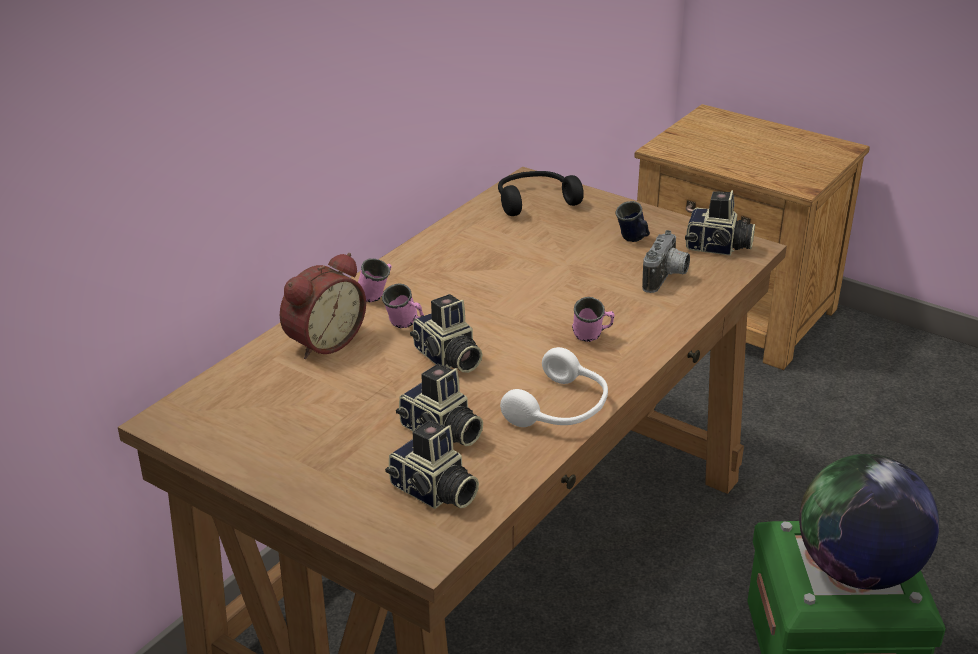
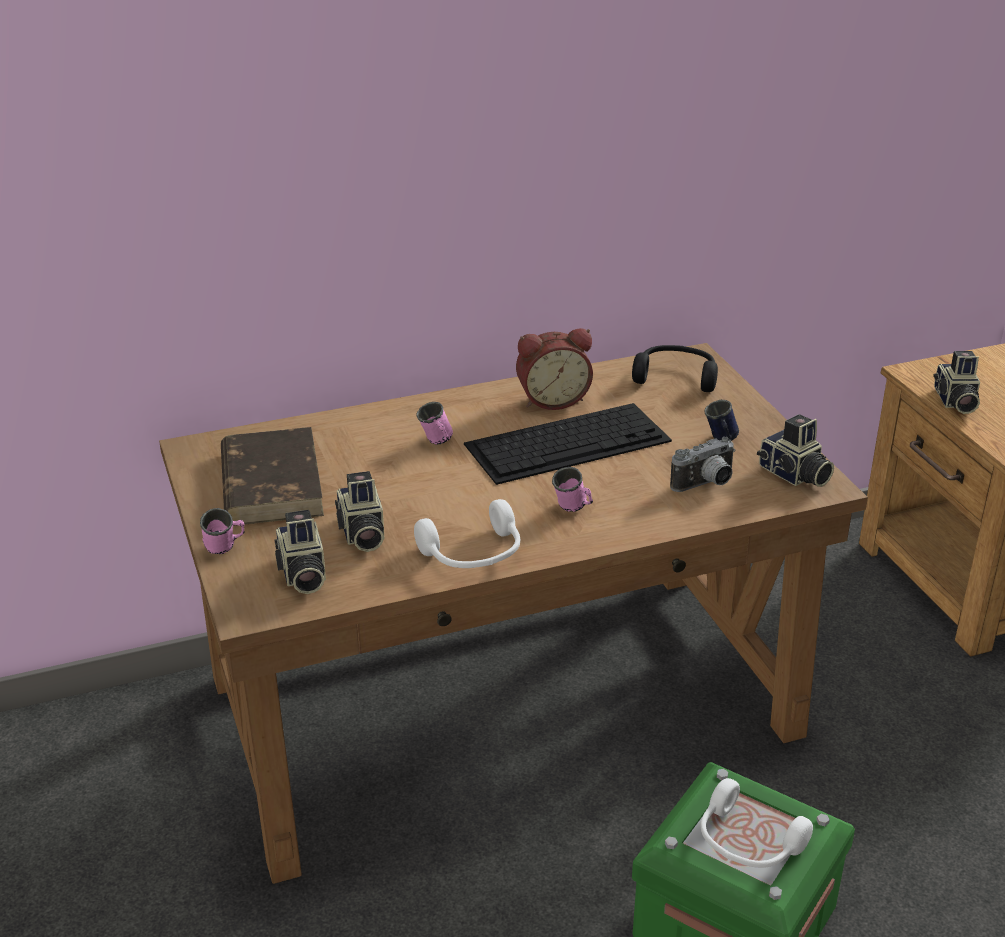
camera: 35 degrees right, 0 degrees up
(292, 421) = (271, 482): none -> brown book
(322, 341) = (362, 432): alarm clock -> alarm clock (552, 399)
(377, 296) = (445, 411): pink mug -> pink mug (225, 549)
(447, 359) = (436, 480): camera -> camera (954, 401)
(517, 284) = (569, 442): none -> keyboard
(857, 570) = (746, 843): globe -> white headphones

